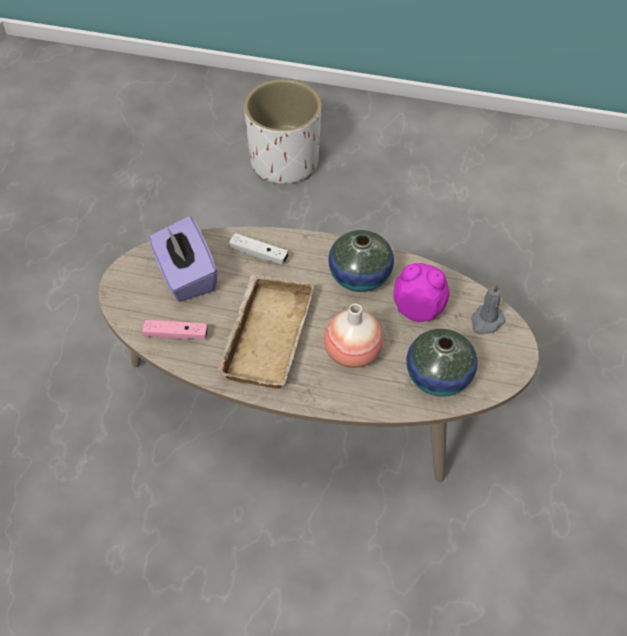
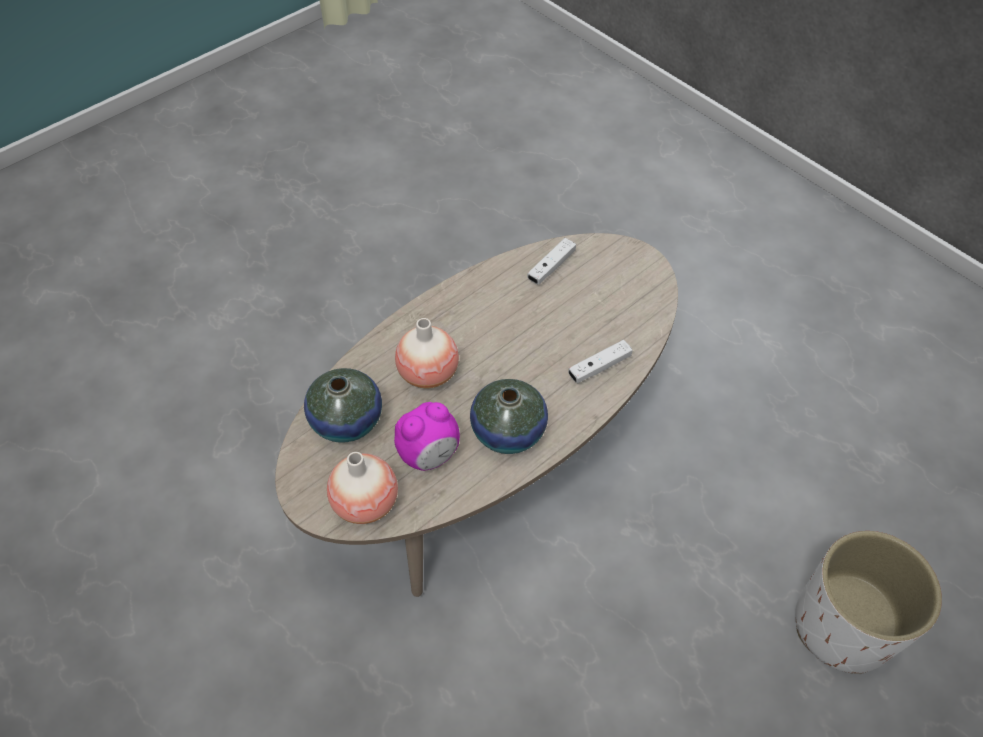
camera: 125 degrees right, 0 degrees up
(176, 334) = (551, 267): pink game controller -> white game controller
(185, 275) = (614, 302): purple tissue box -> none
(264, 335) = (501, 322): beige tray -> none
(486, 321) = (365, 502): grey candle -> vase

